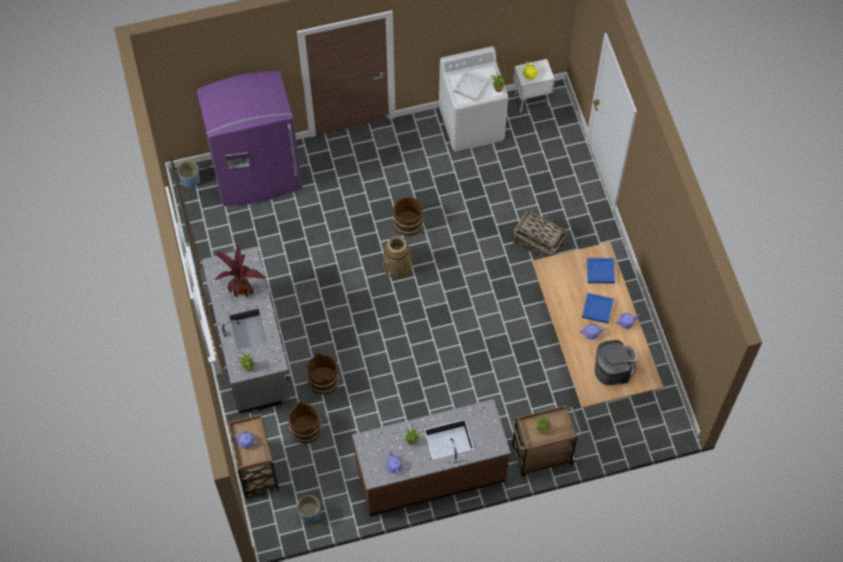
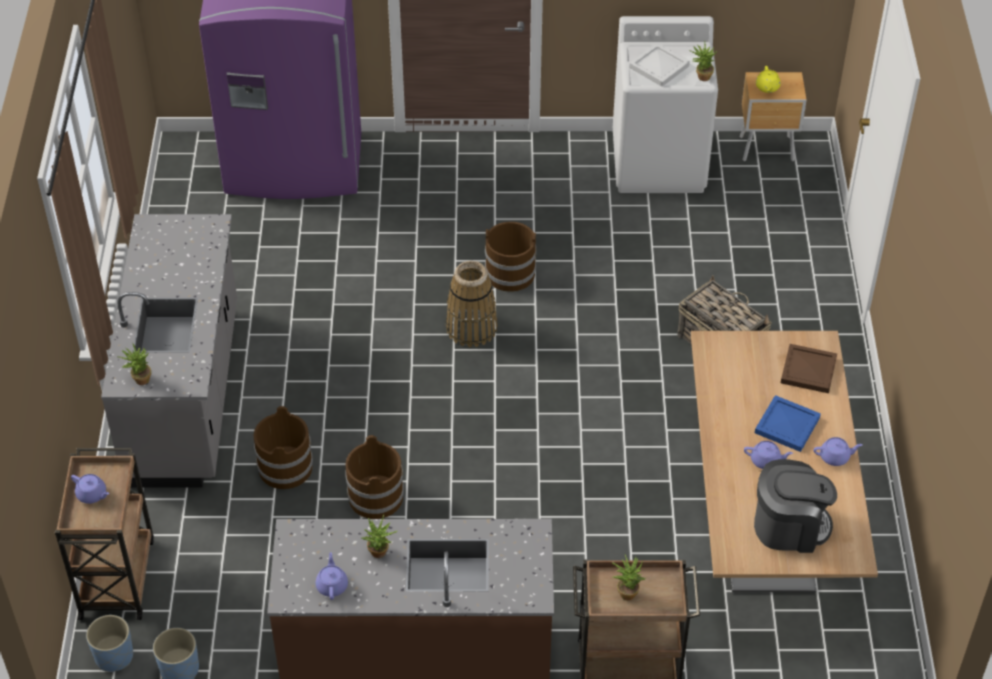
camera: 15 degrees right, 15 degrees down
(190, 180) = (188, 151): blue planter -> blue planter (114, 656)
(243, 289) = (182, 268): potted plant -> none
(305, 429) = (226, 534): brown bucket -> brown bucket (375, 496)
(532, 100) = (768, 149): white nightstand -> brown nightstand
(600, 271) = (807, 369): blue tray -> brown tray

